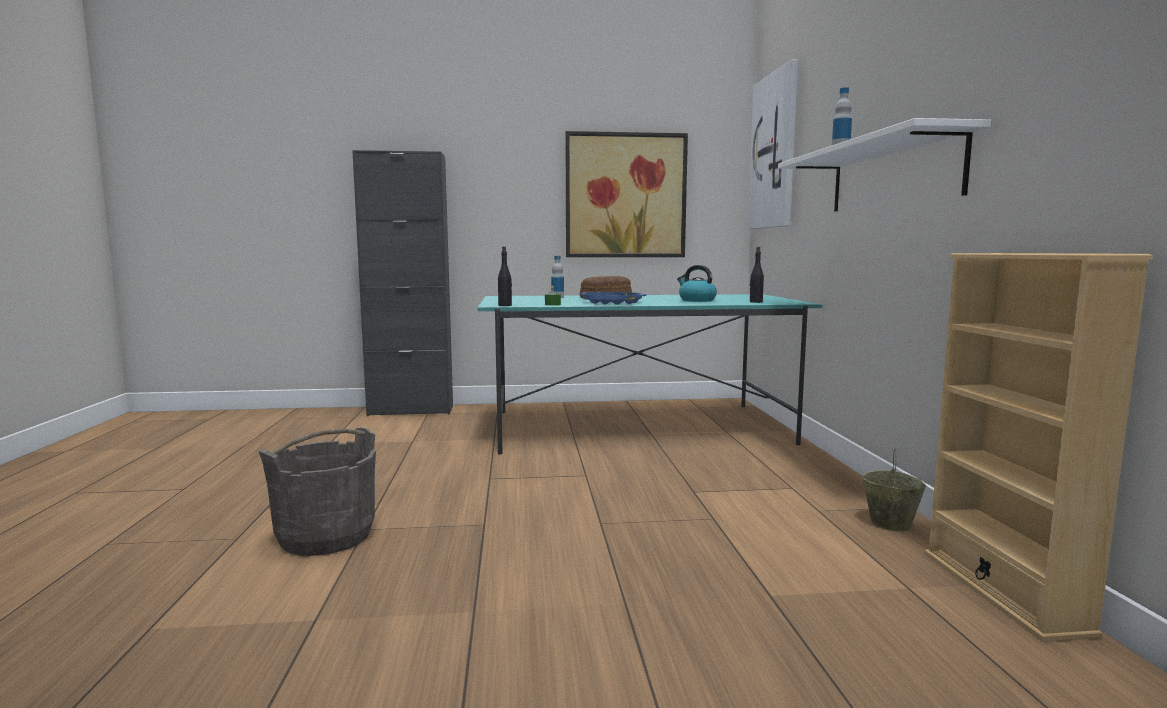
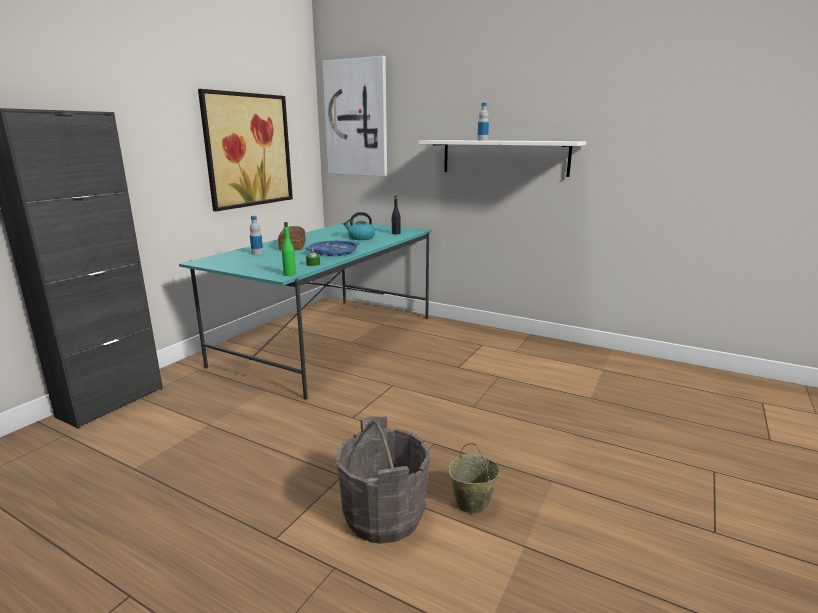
camera: 55 degrees left, 10 degrees up
(505, 305) = (289, 274): black bottle -> green bottle
(889, 523) = (543, 345): beige bucket -> beige bucket (471, 502)
(1002, 591) = (616, 356): beige bookcase -> none

